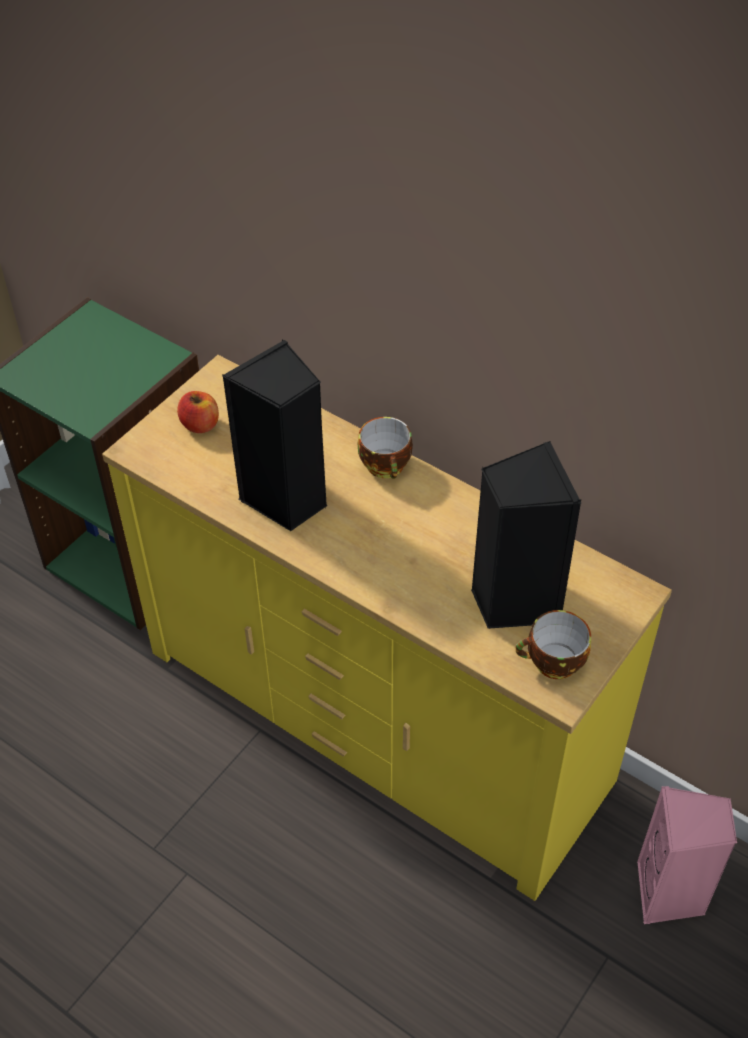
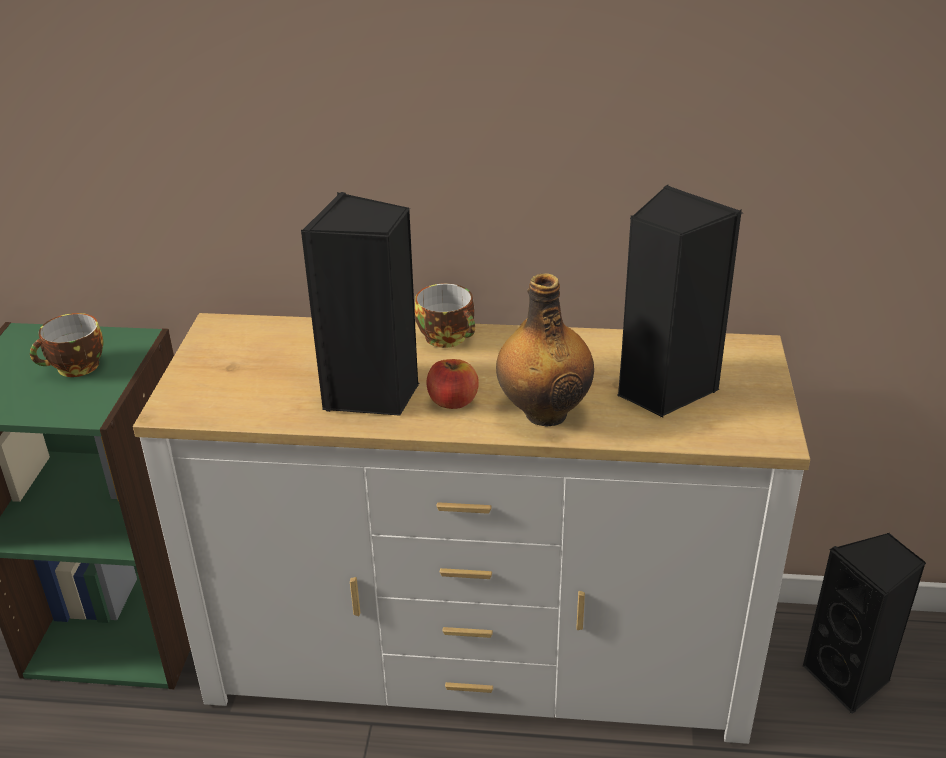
camera: 30 degrees left, 15 degrees down
(200, 425) = (227, 368): apple -> apple (453, 401)
(377, 714) = (478, 655): yellow dresser -> white dresser
(400, 579) = (544, 412): none -> bottle
(553, 663) = (744, 420): cup -> cup (76, 368)
(670, 894) = (849, 678): pink speaker -> black speaker

